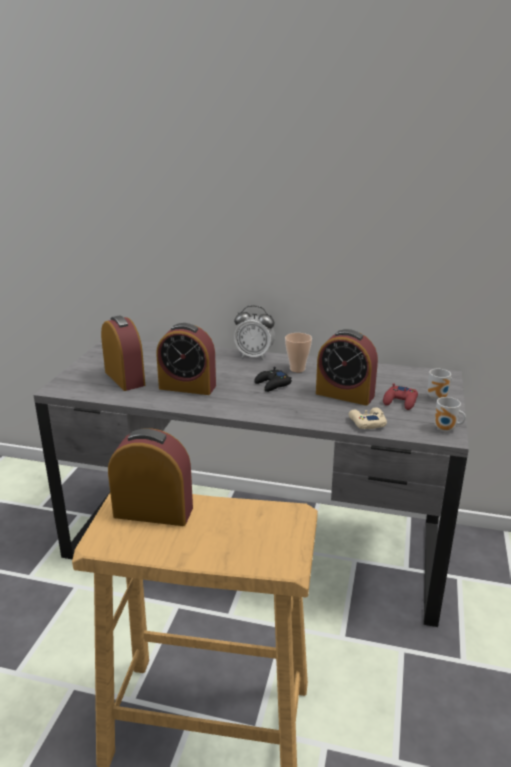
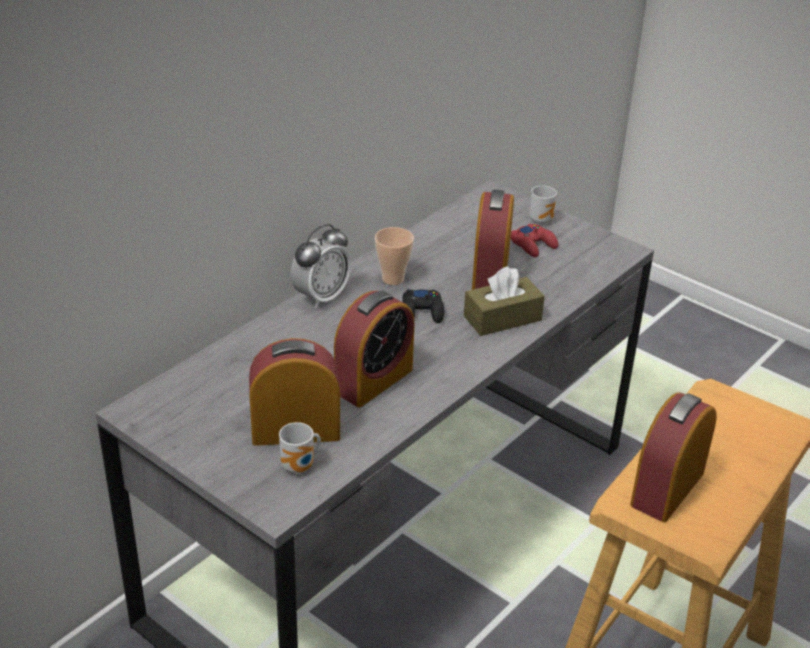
camera: 65 degrees left, 10 degrees up
(295, 409) = (502, 318): none -> brown tissue box
(345, 395) = (490, 272): alarm clock -> alarm clock turned 135 degrees clockwise
(366, 422) = (565, 284): beige game controller -> none
(446, 429) = (611, 245): mug -> mug (300, 467)

